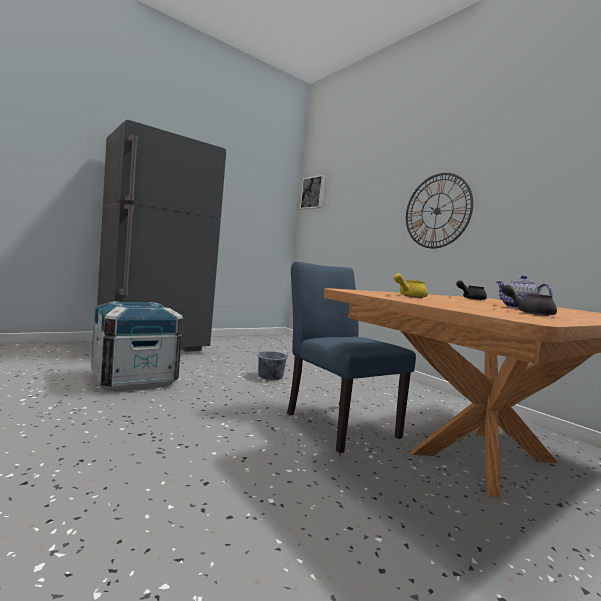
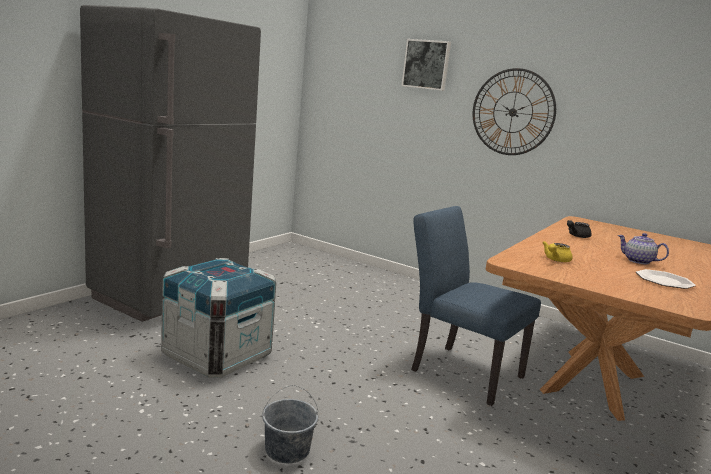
camera: 20 degrees left, 10 degrees up
(270, 376) = (347, 320): grey bucket -> grey bucket (287, 450)
(313, 193) = (330, 55): picture -> picture (426, 64)
(529, 313) = (664, 281): grey teapot -> plate

